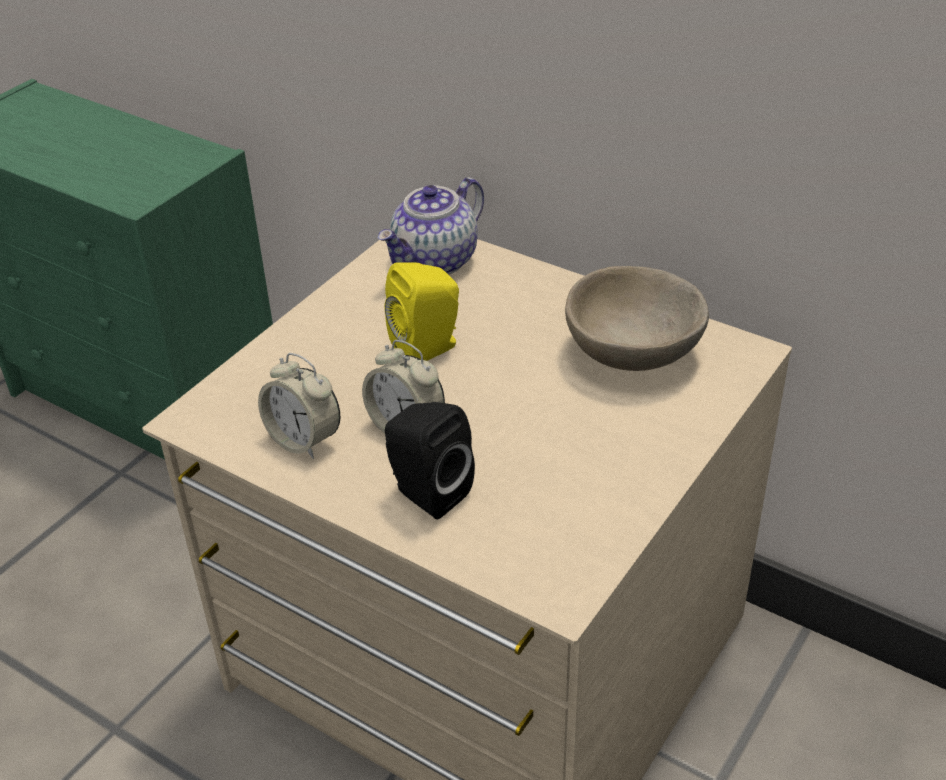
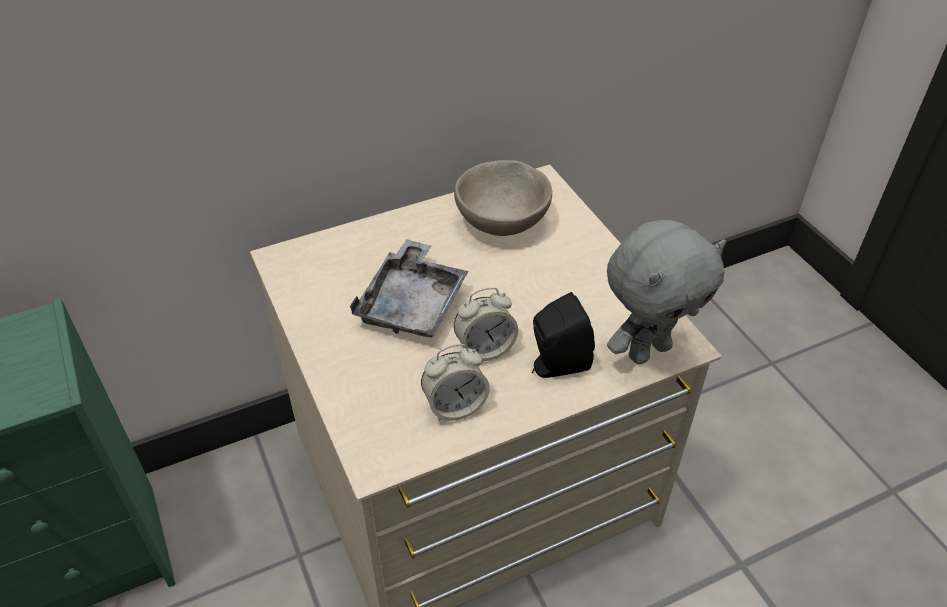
camera: 60 degrees left, 5 degrees up
(429, 347) = (413, 304): yellow speaker -> grey tray
(435, 261) = (321, 261): teapot -> none
(521, 563) = (648, 350): none -> grey plush toy

